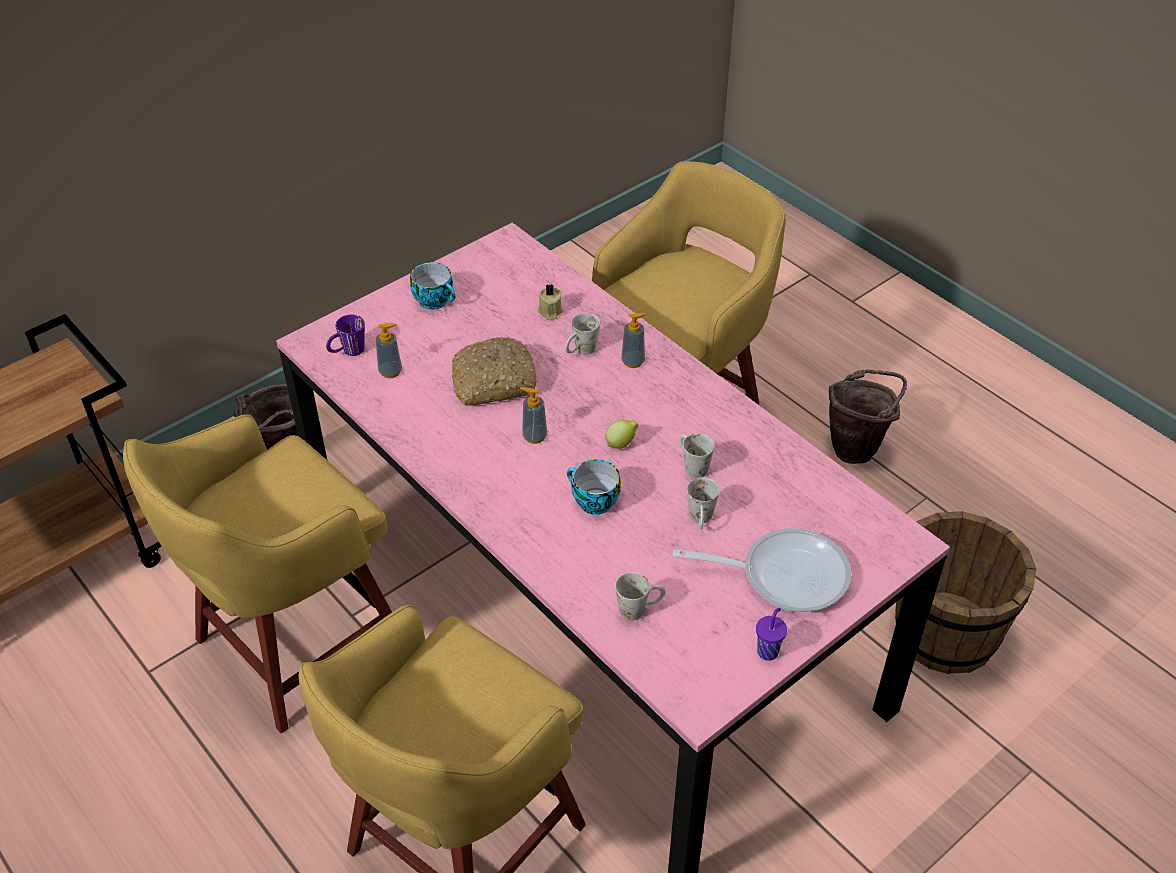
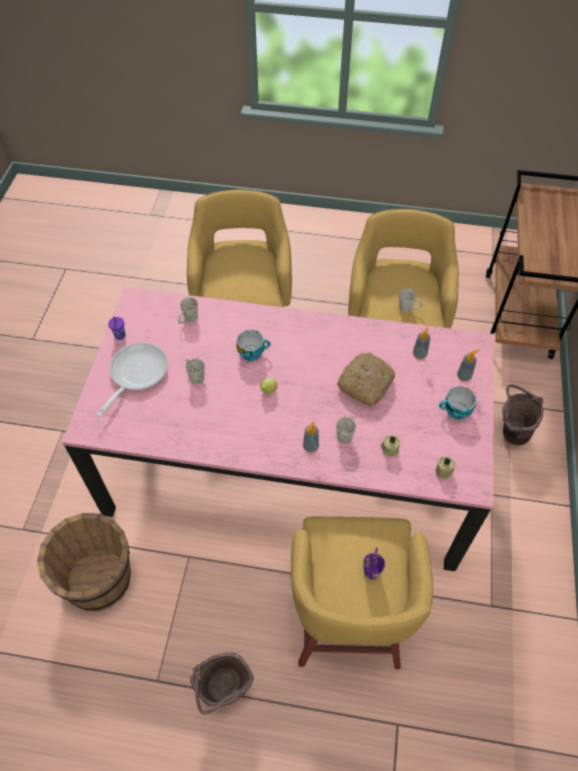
camera: 140 degrees right, 10 degrees up
(348, 352) = (453, 350): purple mug -> purple mug (372, 566)
(519, 266) = (444, 471): none -> beige candle
(534, 436) = (313, 367): soap dispenser -> soap dispenser (464, 376)
(691, 465) = (223, 402): white mug -> white mug (409, 308)
(784, 575) = (136, 374): frying pan -> frying pan turned 150 degrees clockwise

